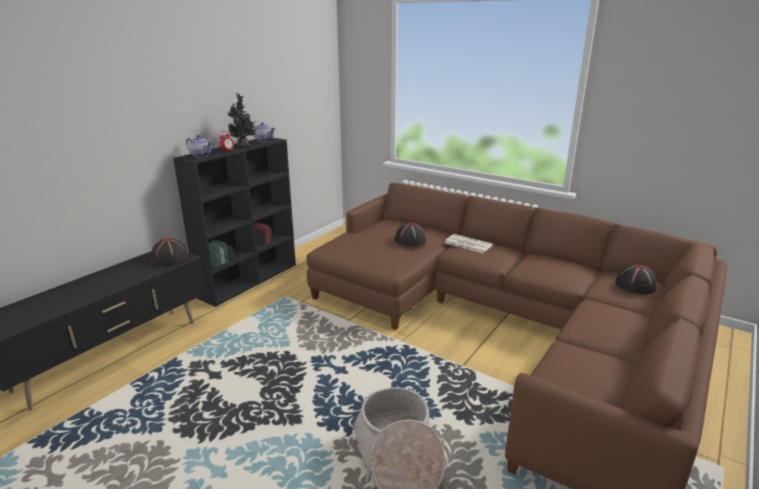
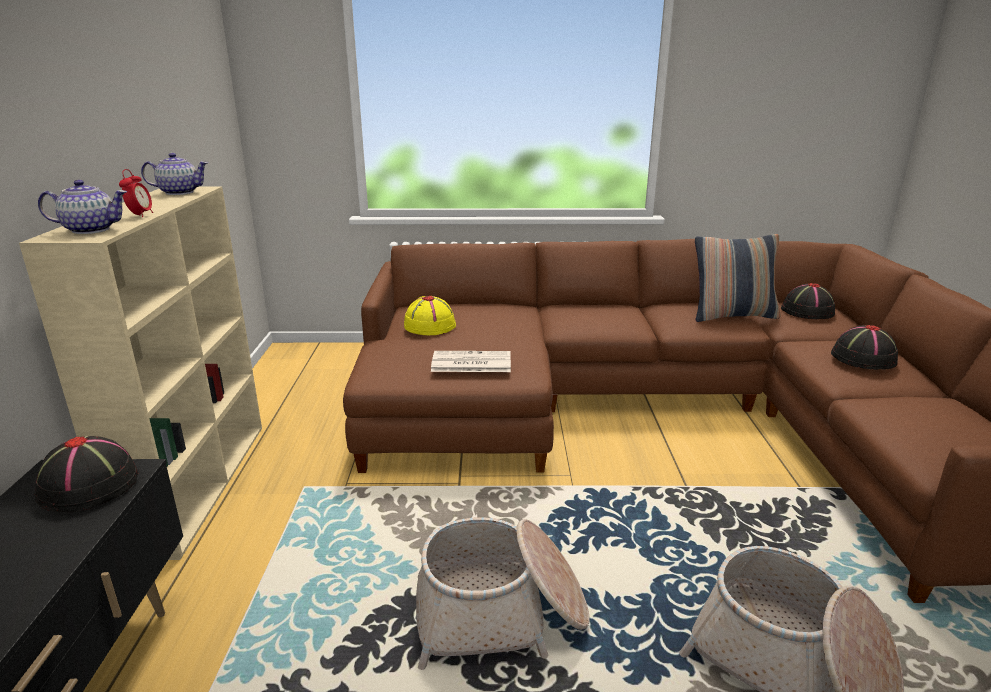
camera: 35 degrees left, 0 degrees up
(244, 147) = (160, 205): potted plant -> none
(249, 280) = (199, 482): black bookcase -> beige bookcase
(301, 376) = (500, 613): none -> basket
(379, 231) = (429, 325): none -> yellow hat
(410, 240) = (493, 326): black hat -> black hat (862, 358)
(467, 244) = (570, 312): newspaper -> newspaper (470, 363)
(572, 273) = (732, 315): none -> pillow

